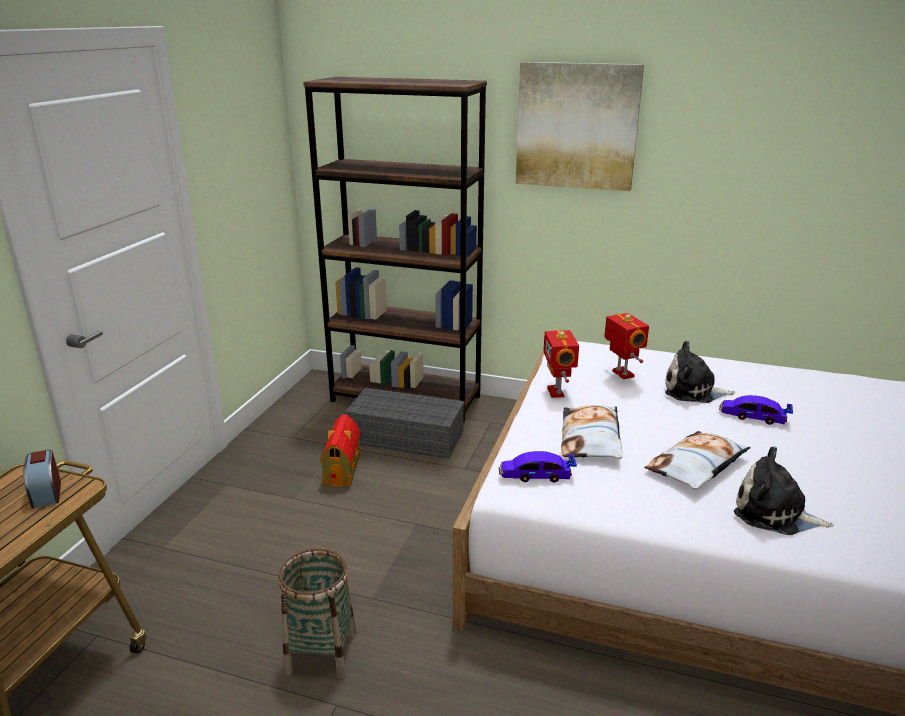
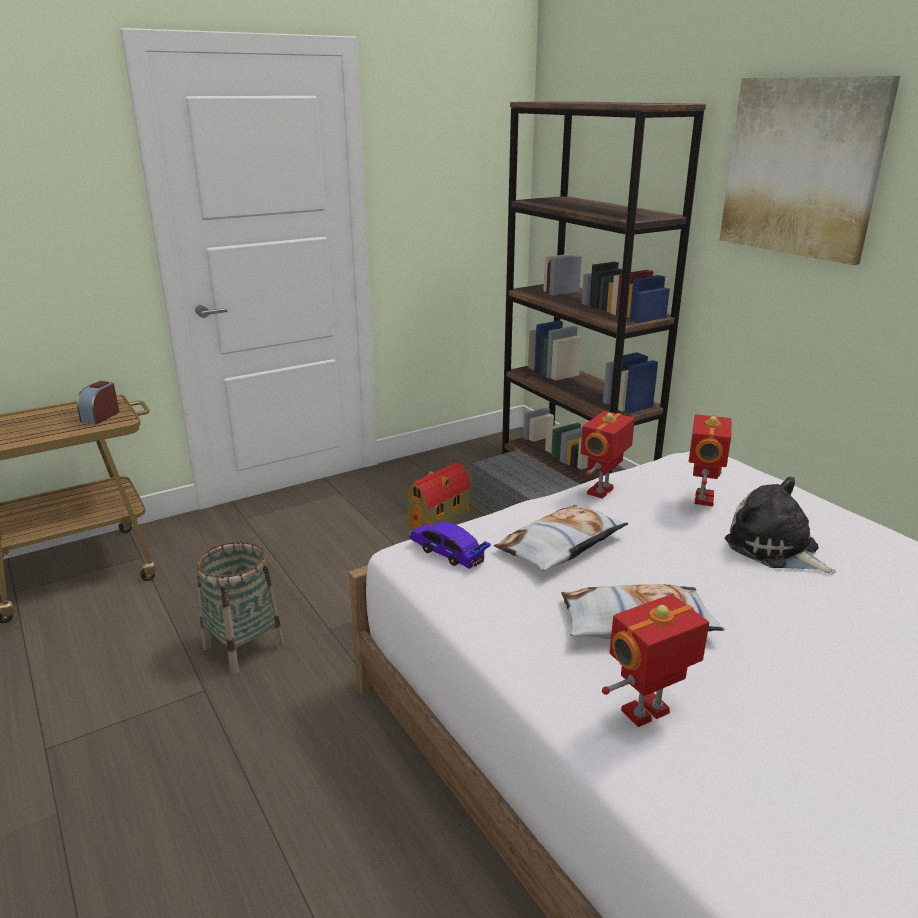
camera: 40 degrees right, 0 degrees up
(753, 417) = (813, 607): toy car -> none
(774, 513) = (647, 713): plush toy -> toy robot

